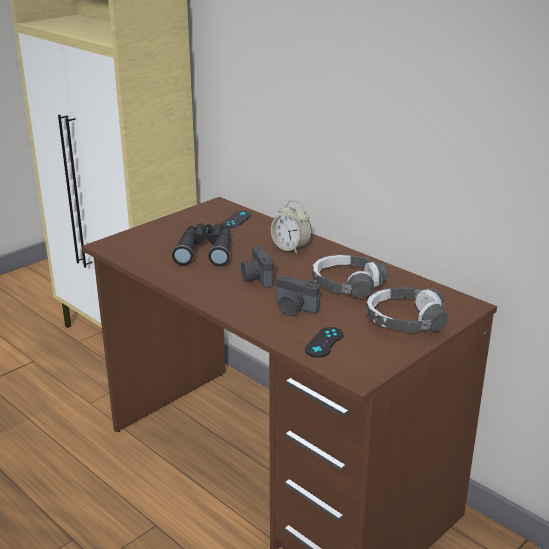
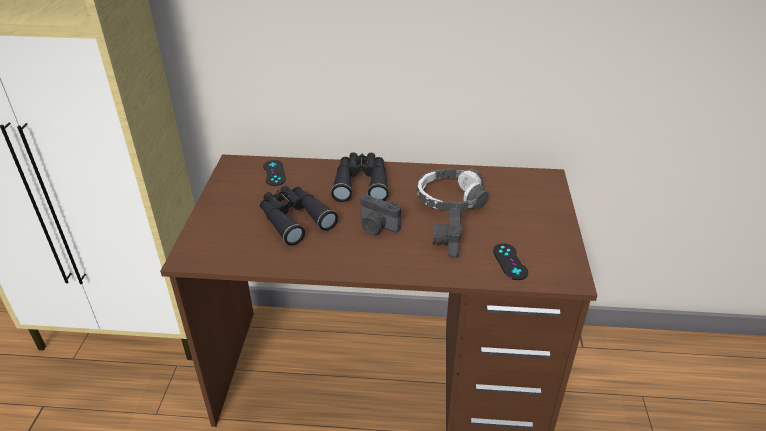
camera: 40 degrees left, 10 degrees up
(291, 248) = (361, 183): alarm clock -> black binoculars
(294, 309) = (446, 242): camera -> camera turned 105 degrees clockwise
(404, 320) = (530, 211): headphones -> none

